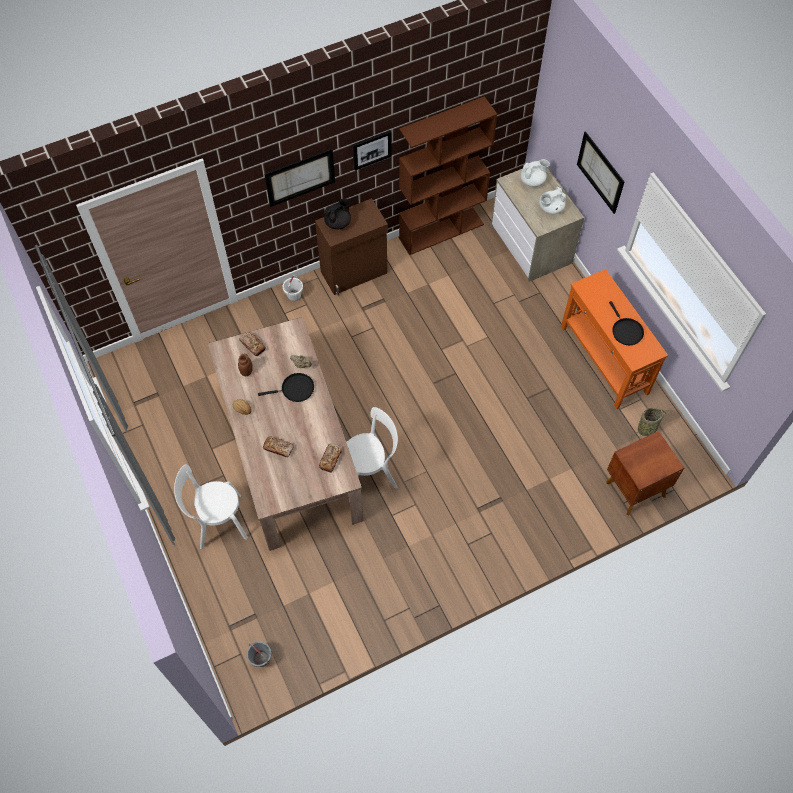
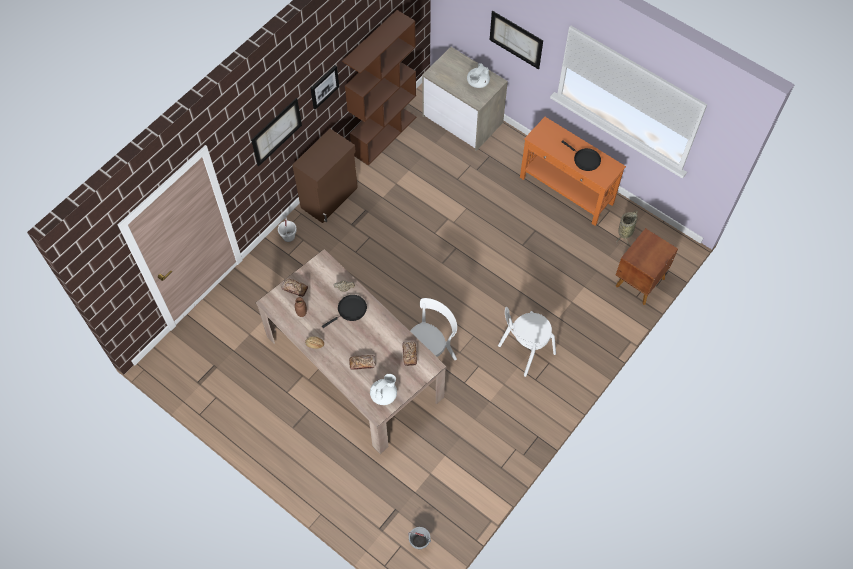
camera: 25 degrees left, 0 degrees up
(217, 521) = (324, 449): white chair -> white chair (524, 351)
(338, 223) = (313, 159): black teapot -> none
(533, 181) = (452, 66): white teapot -> white teapot (384, 395)

